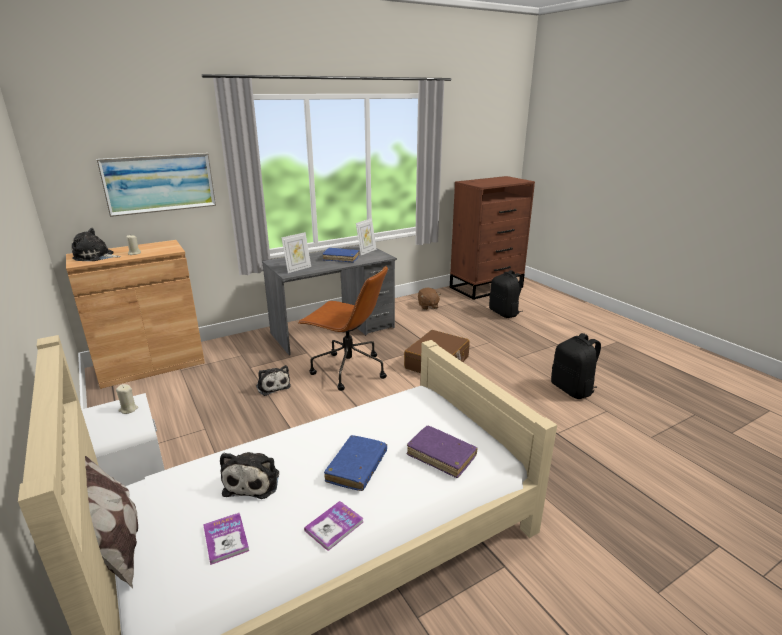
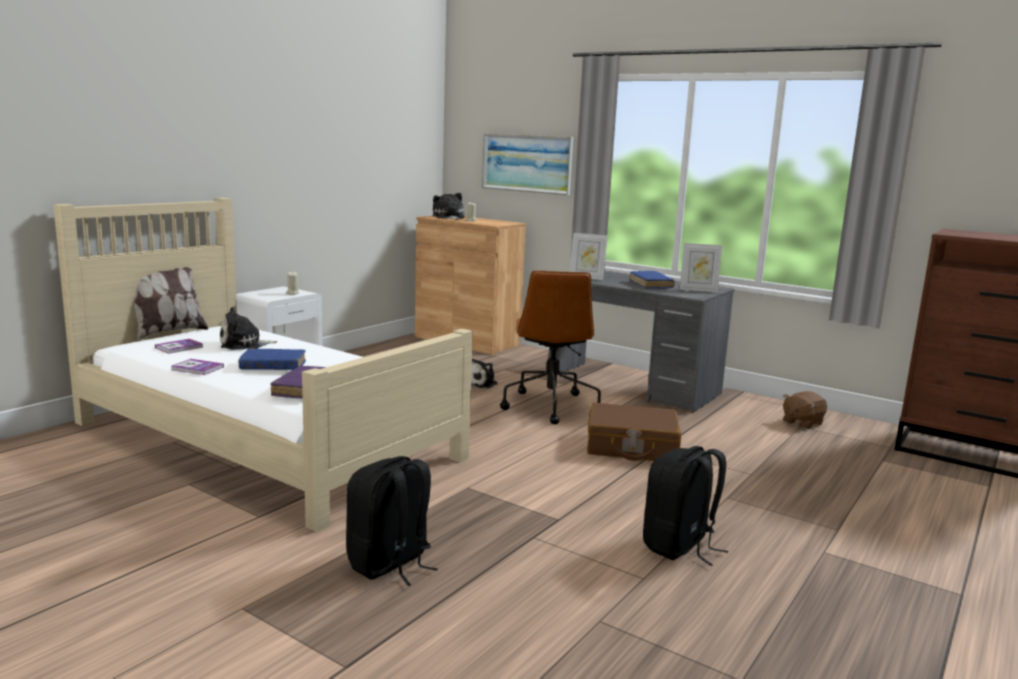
camera: 65 degrees right, 10 degrees down
(504, 313) = (887, 478): black backpack -> black backpack (390, 564)

